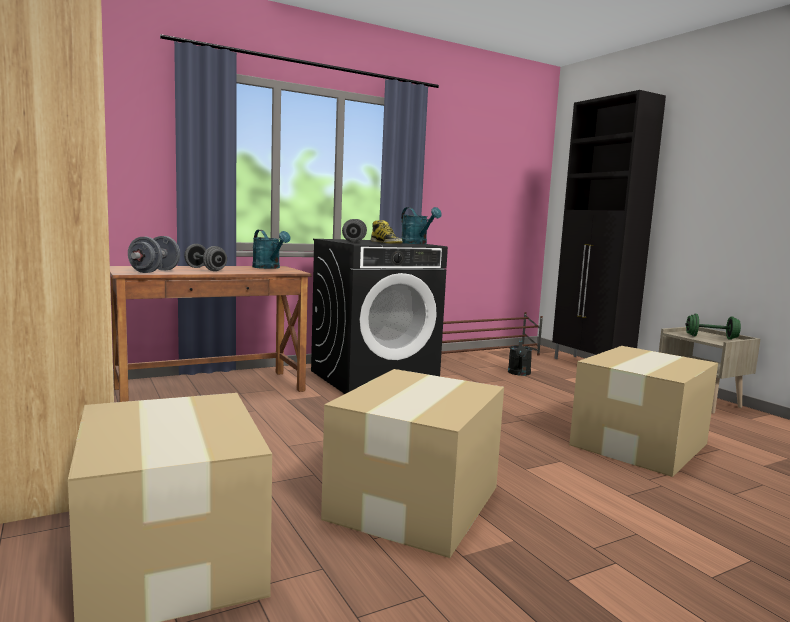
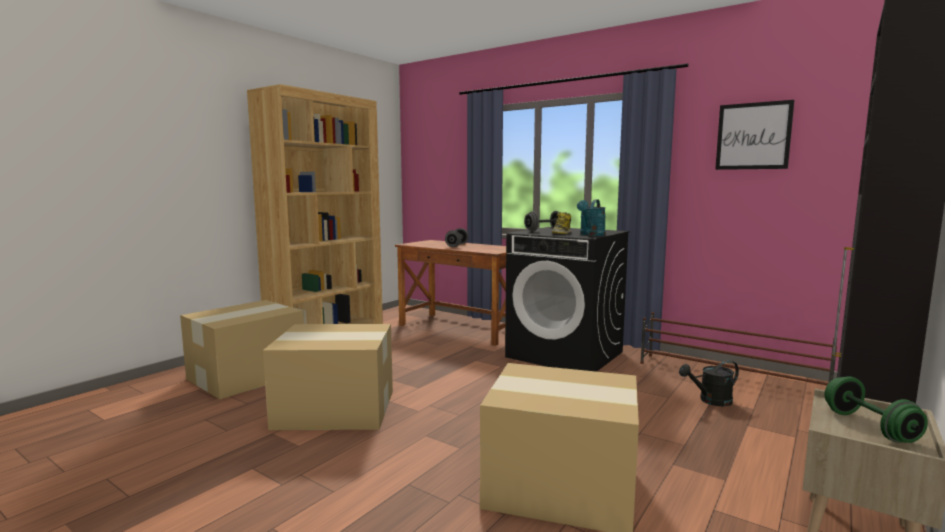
camera: 65 degrees right, 0 degrees up
(154, 271) = (423, 244): grey dumbbell -> none
(269, 268) = (502, 248): turquoise watering can -> none
(470, 159) = (753, 136): none -> picture

